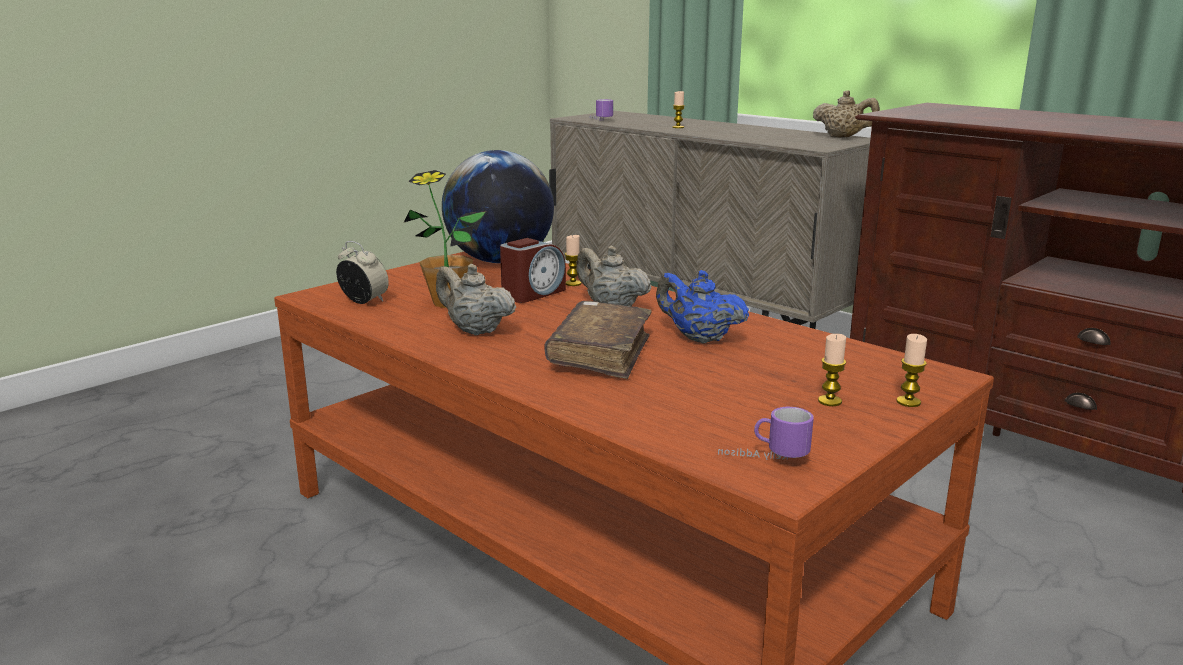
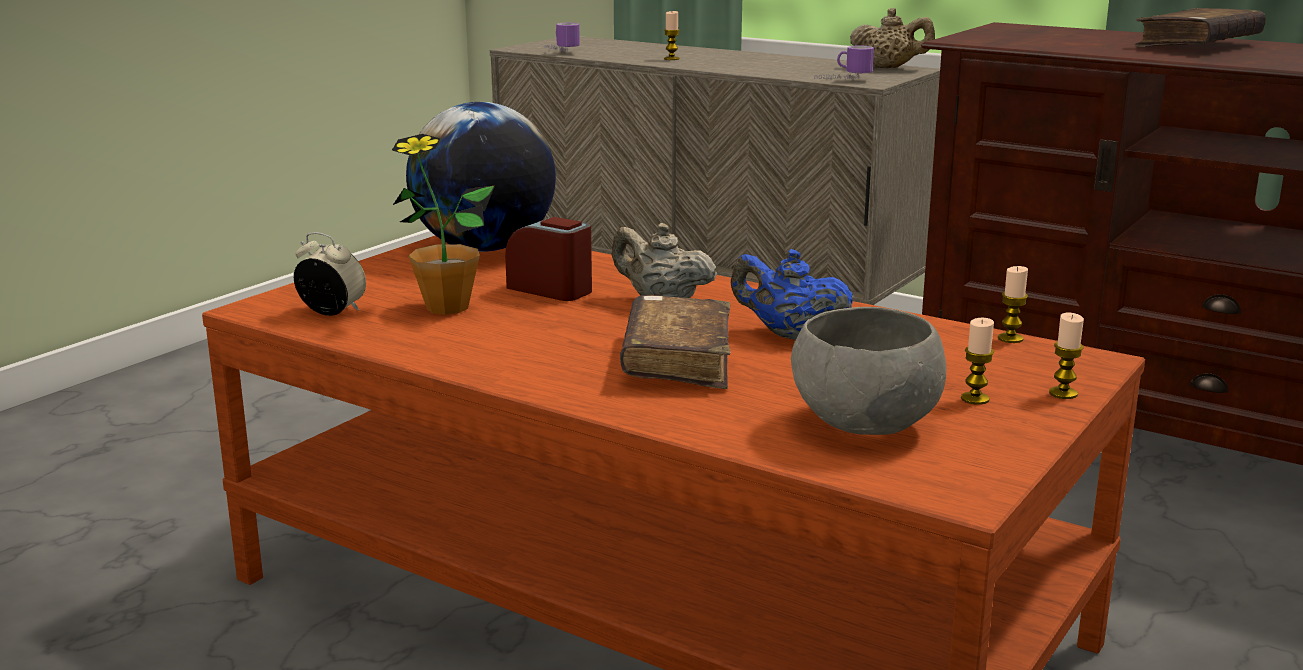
camera: 10 degrees left, 0 degrees up
(474, 330) = (502, 341): beige teapot -> none
(532, 293) = (551, 289): alarm clock -> alarm clock turned 90 degrees counterclockwise
(573, 283) = (596, 273): candle -> candle (1010, 338)
(728, 417) = (866, 426): none -> grey bowl
(763, 458) = (928, 469): mug -> mug (843, 80)
(1088, 121) = (1197, 45): none -> brown book

